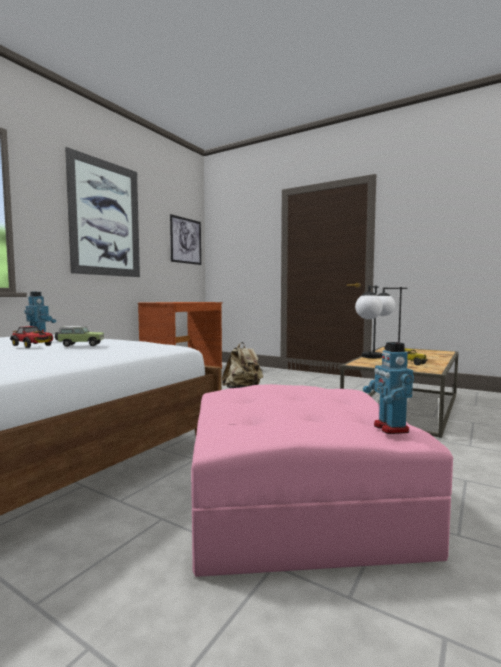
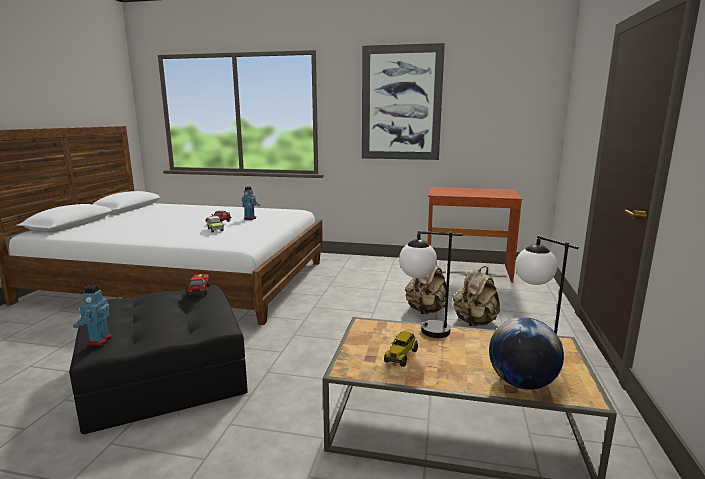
camera: 70 degrees right, 10 degrees up
(186, 241) = (523, 110): picture -> none
(247, 388) = (199, 290): none -> toy car
(275, 384) = (475, 322): none -> beige backpack
(298, 502) = (164, 374): pink ottoman -> black ottoman
(390, 428) = (99, 341): toy robot -> toy robot turned 60 degrees counterclockwise
(436, 355) = (522, 383): none -> globe

